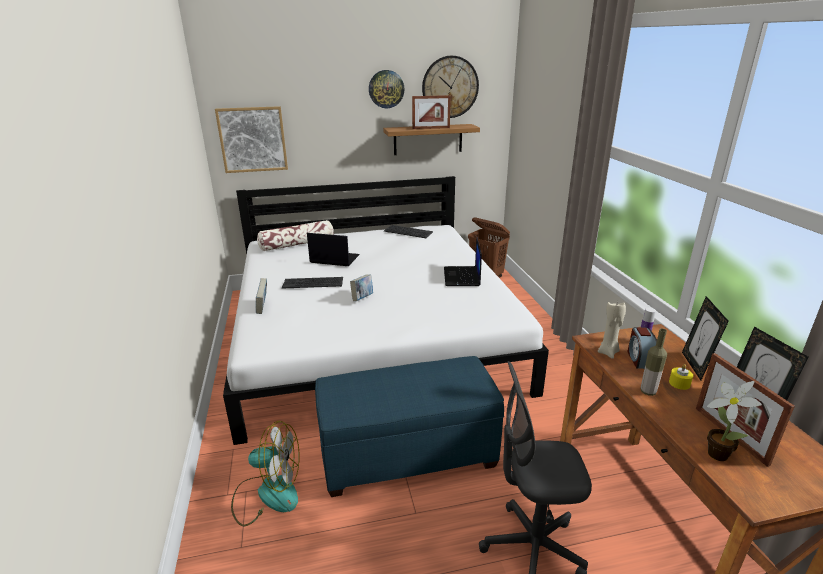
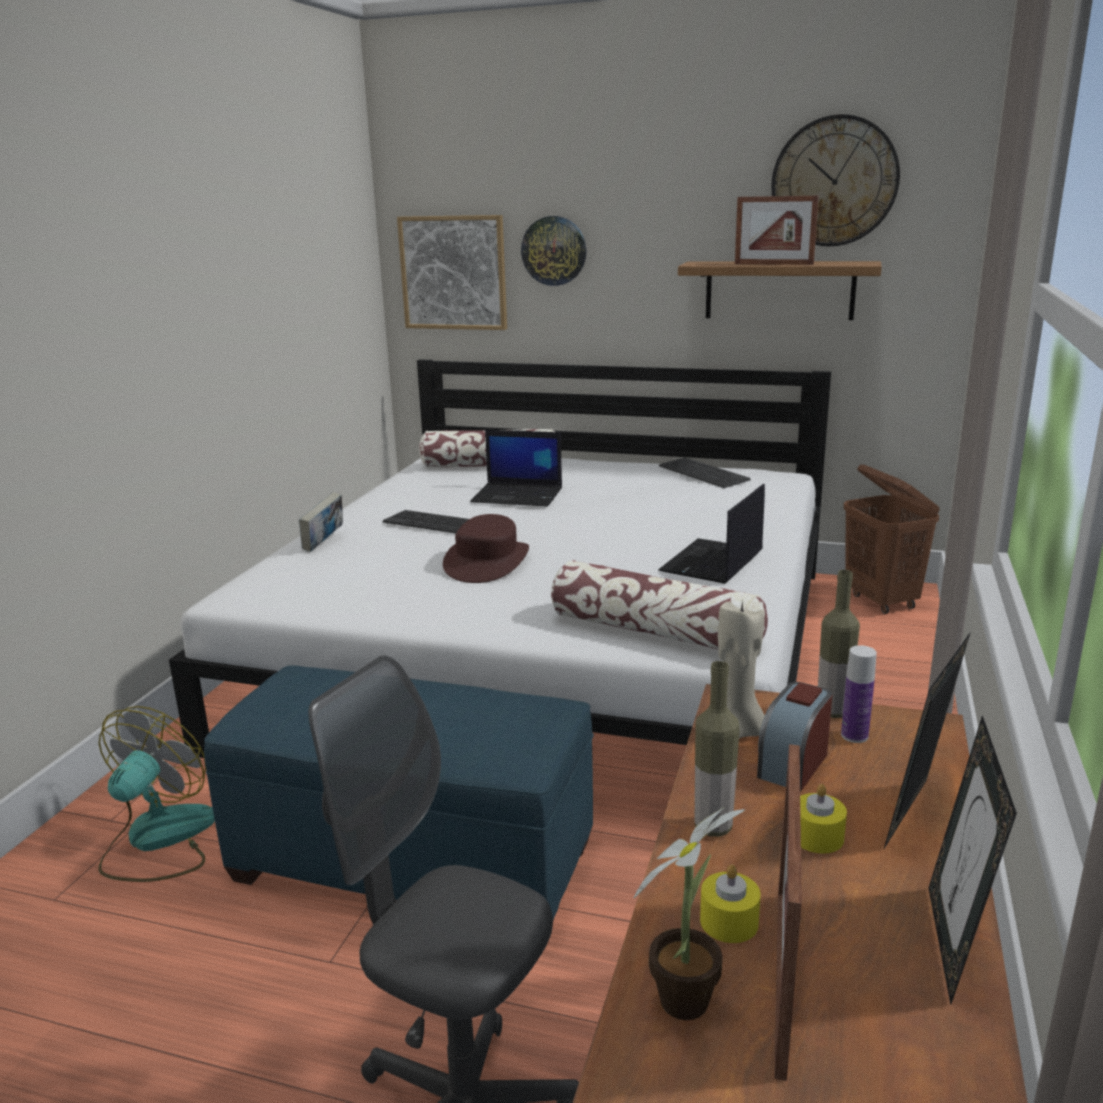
camera: 30 degrees right, 5 degrees down
(267, 494) = (158, 840): fan -> fan turned 105 degrees counterclockwise
(334, 259) = (518, 495): laptop -> laptop turned 150 degrees clockwise
(362, 298) = (487, 562): book -> brown hat
(386, 89) = (697, 185): wall clock -> wall clock (554, 251)
(477, 316) = (655, 632): none -> pillow
(625, 334) = (832, 712): none -> bottle
(694, 423) = (729, 921): none -> yellow candle

